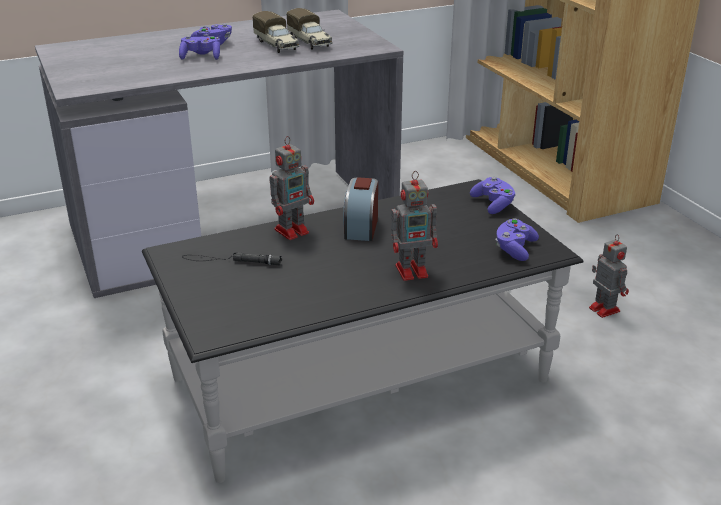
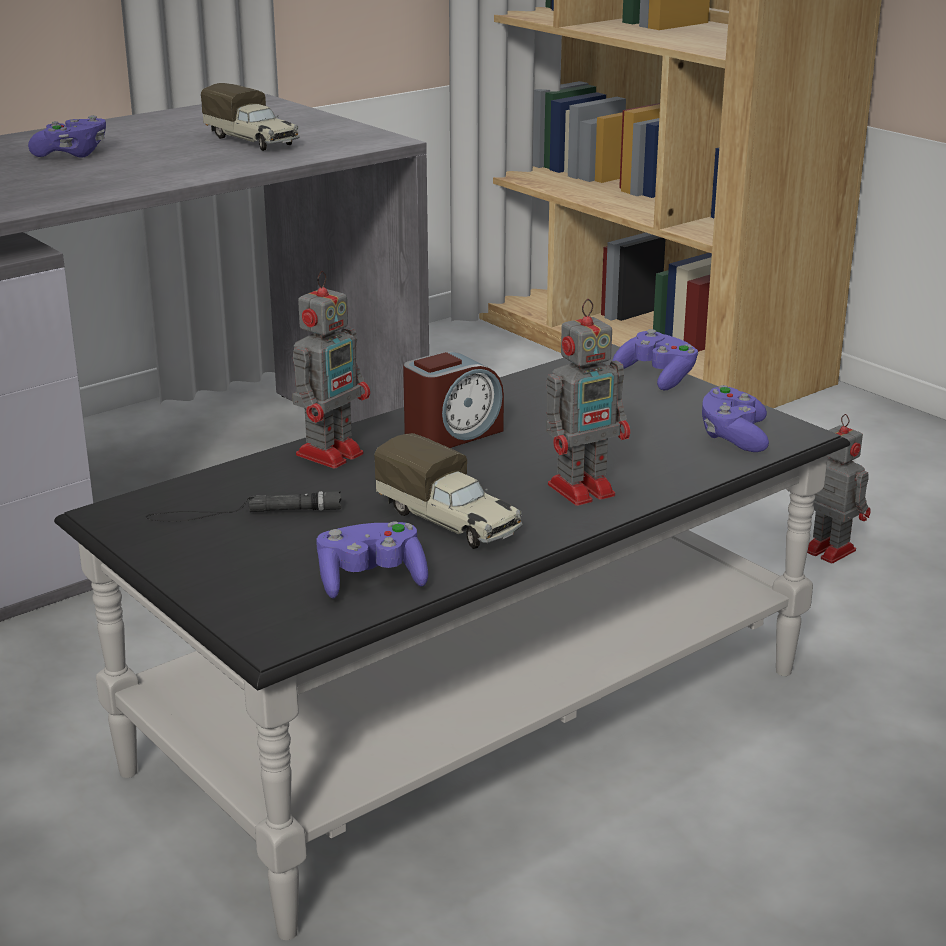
camera: 15 degrees left, 5 degrees down
(201, 57) = (64, 174): purple game controller -> purple game controller (371, 580)
(277, 45) = (195, 149): toy truck -> toy truck (450, 522)
(361, 227) = (452, 435): alarm clock -> alarm clock turned 120 degrees counterclockwise

